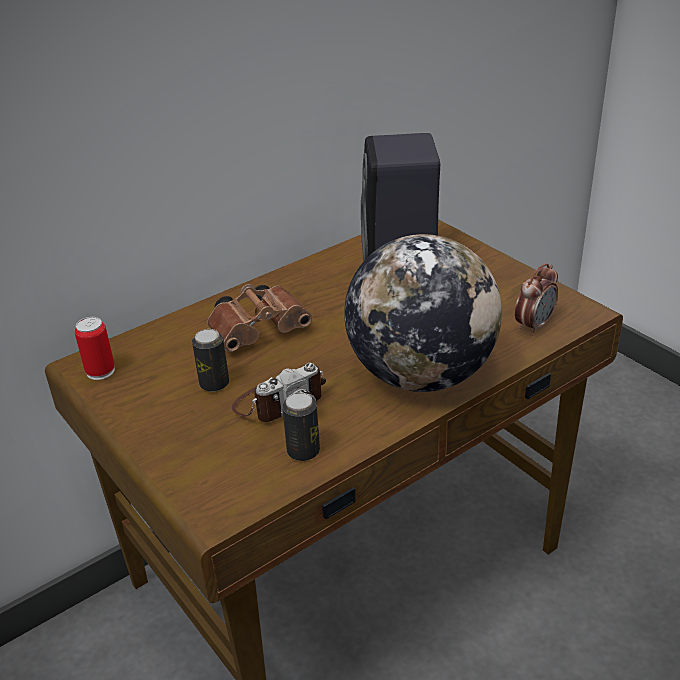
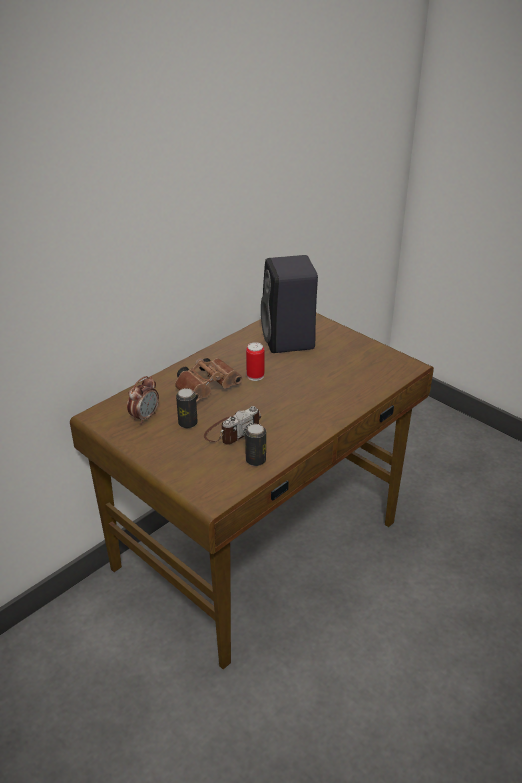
camera: 10 degrees left, 0 degrees up
(100, 371) = (109, 419): can -> can (255, 376)
(421, 375) = (317, 410): globe -> none
(534, 326) = (381, 376): alarm clock -> alarm clock (145, 417)

